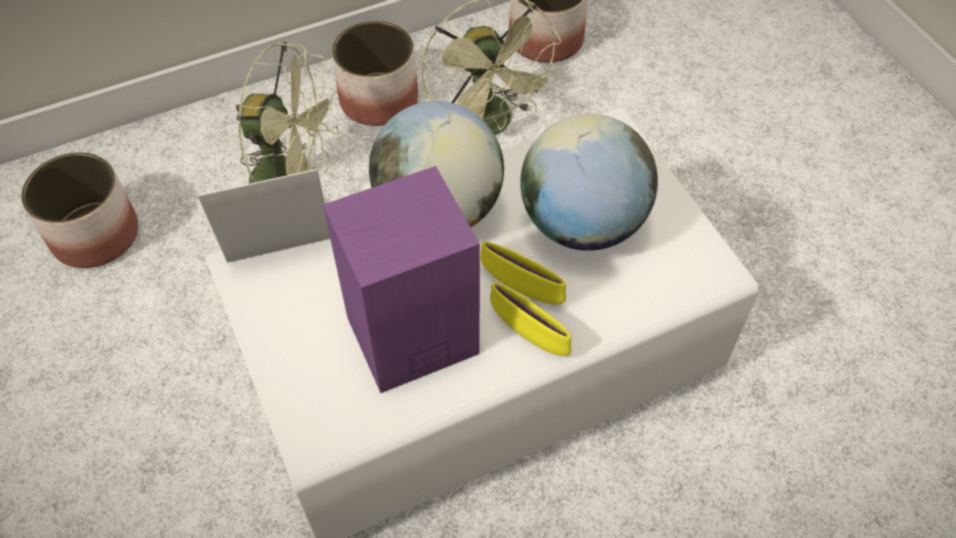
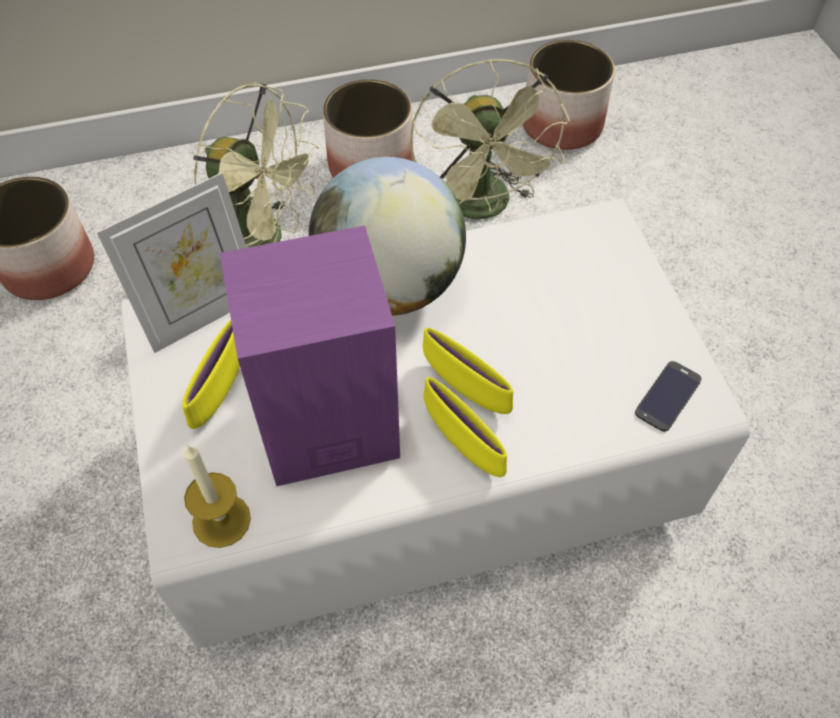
camera: 10 degrees right, 0 degrees up
(281, 258) = (203, 315): picture frame -> picture frame turned 150 degrees clockwise
(313, 320) = (220, 390): none -> yellow bowl
(341, 428) = (221, 520): none -> candle
(581, 223) = (550, 324): globe -> none
(688, 270) = (668, 396): none -> phone

